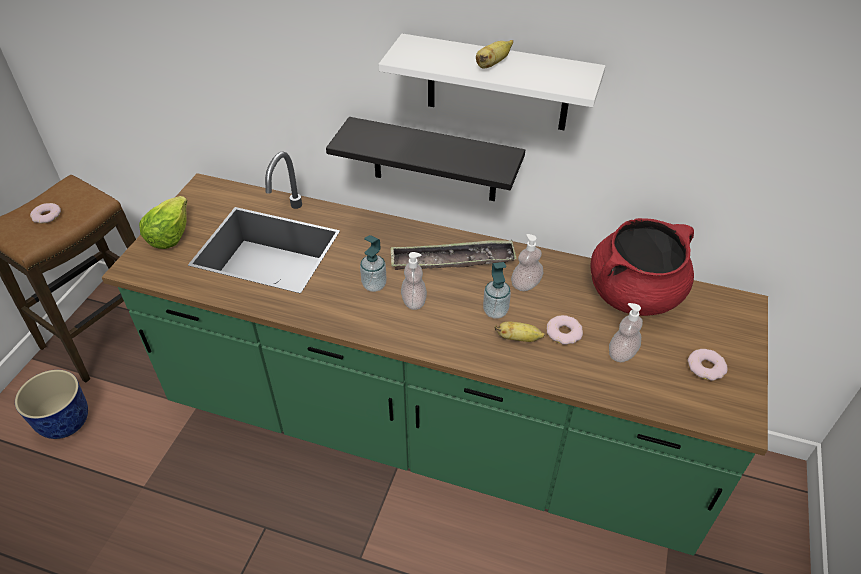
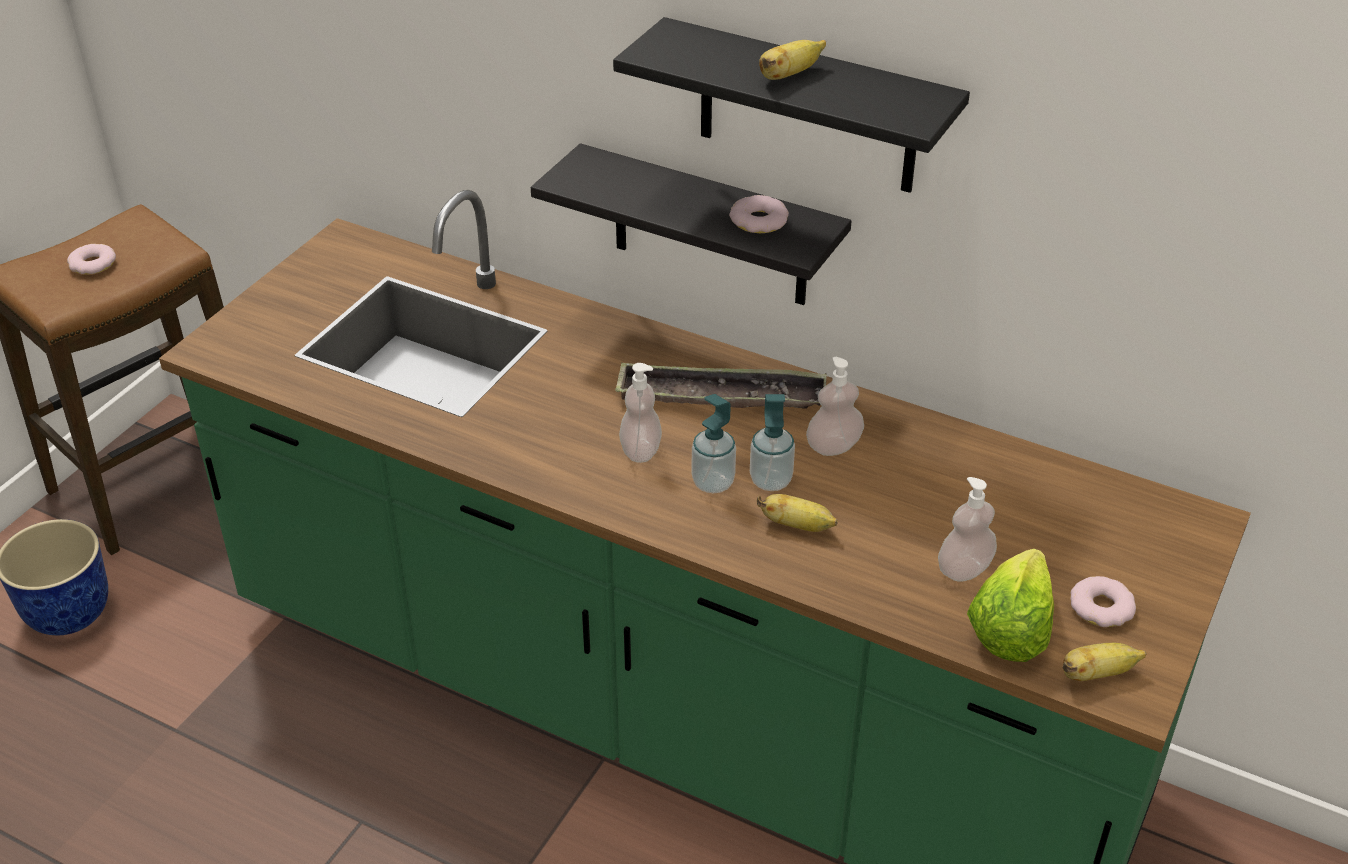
camera: 10 degrees right, 5 degrees down
(169, 235) = (275, 307): lettuce -> lettuce (1010, 628)
(374, 285) = (582, 418): soap dispenser -> soap dispenser (713, 483)
(497, 83) = (807, 108): white shelf -> black shelf
(564, 333) = (876, 526): donut -> donut (759, 221)
(634, 294) = (1015, 482): red cooking pot -> none
(716, 411) = (1097, 674): none -> banana

